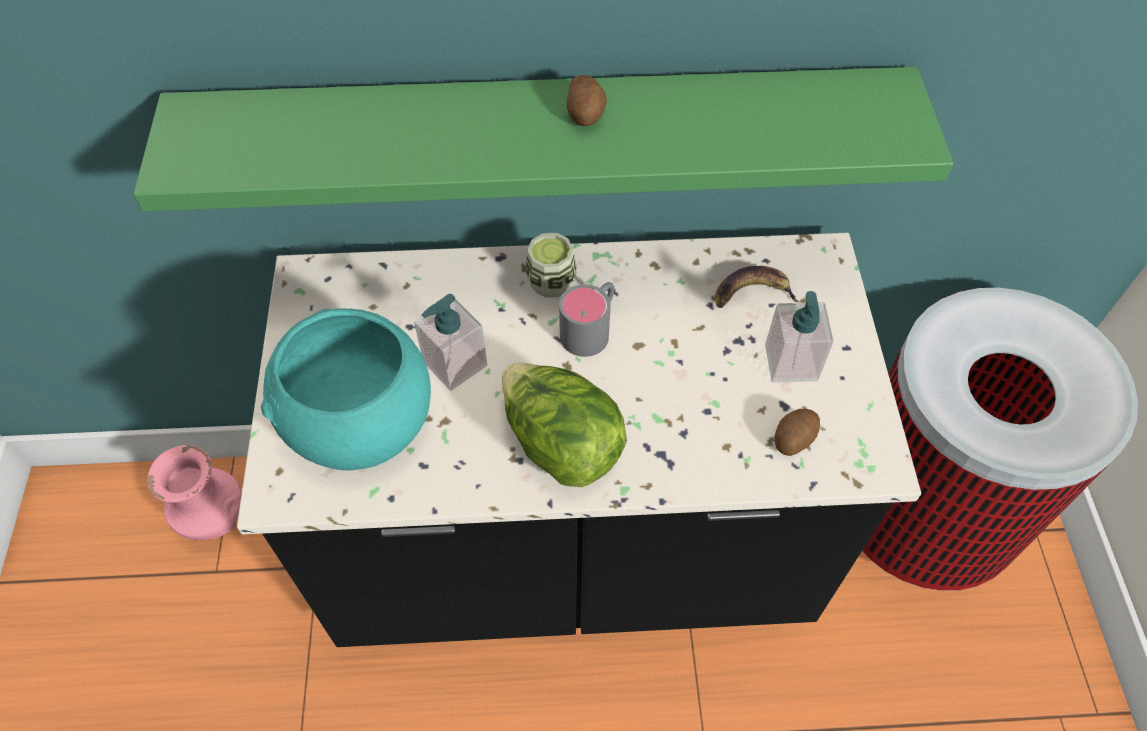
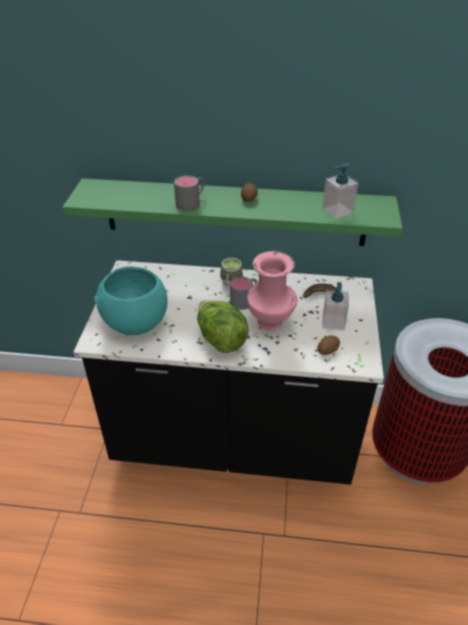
camera: 10 degrees right, 15 degrees down
(219, 522) = (67, 404): pink vase -> pink vase (271, 322)
(452, 142) = (191, 202): none -> grey mug
(454, 364) = (181, 305): soap dispenser -> soap dispenser (337, 211)

